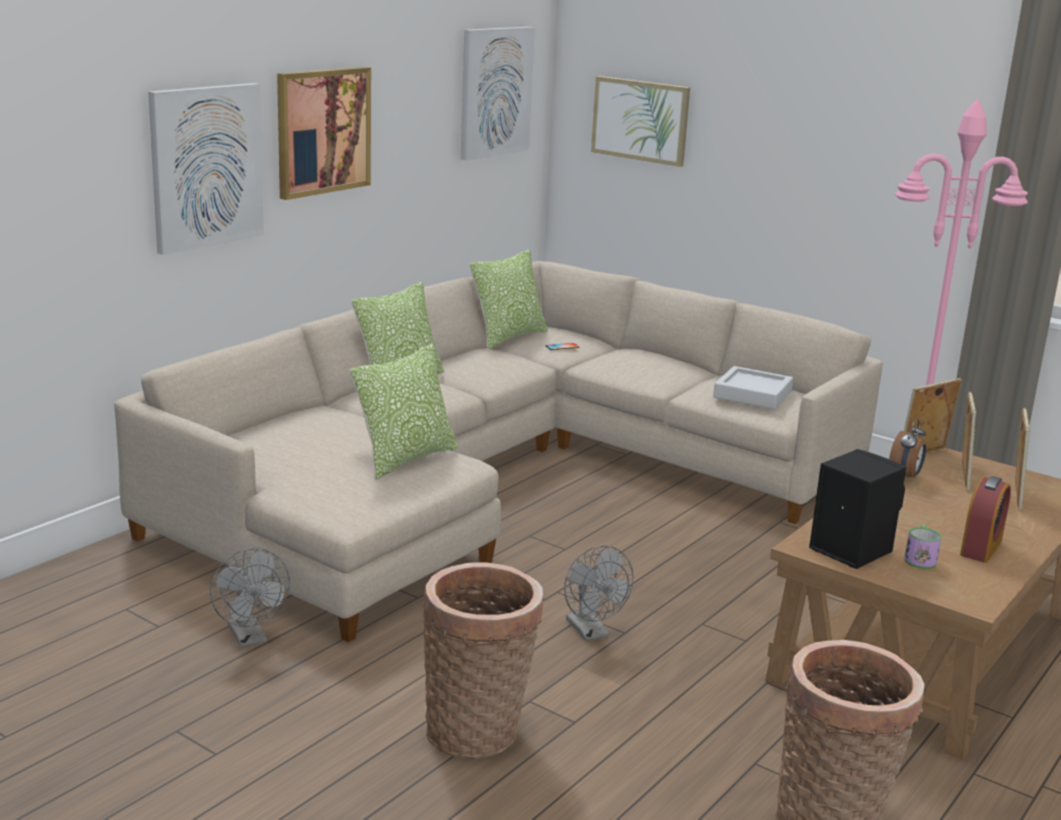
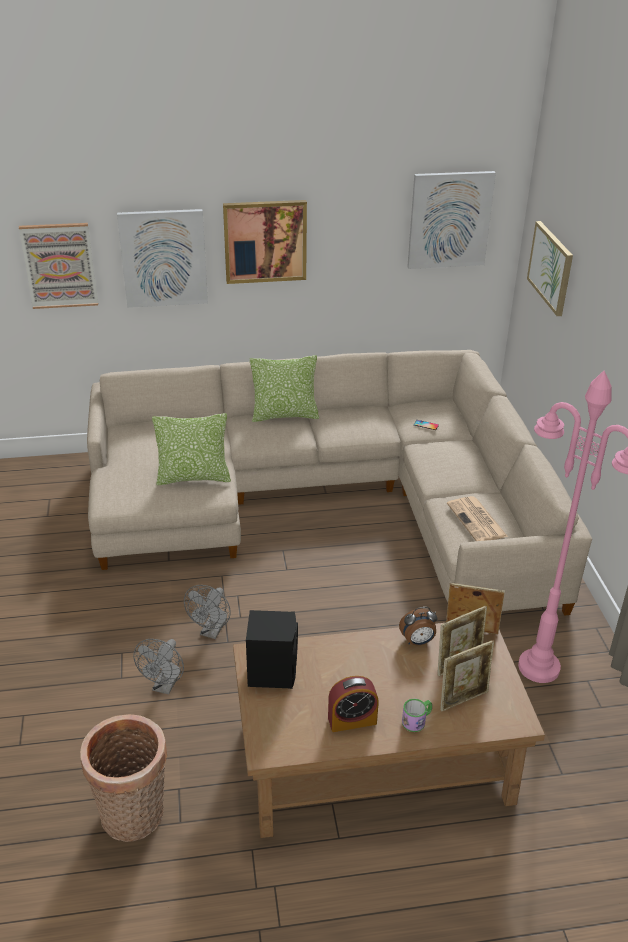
camera: 45 degrees right, 15 degrees up
(64, 191) = (59, 265): none -> picture
(250, 638) = (69, 543): grey fan -> grey fan (165, 686)
(478, 731) = (76, 654): basket -> none
(508, 337) = (407, 403): pillow -> none
(752, 394) = (477, 521): grey tray -> newspaper
(920, 558) = (299, 703): mug -> mug (417, 720)

